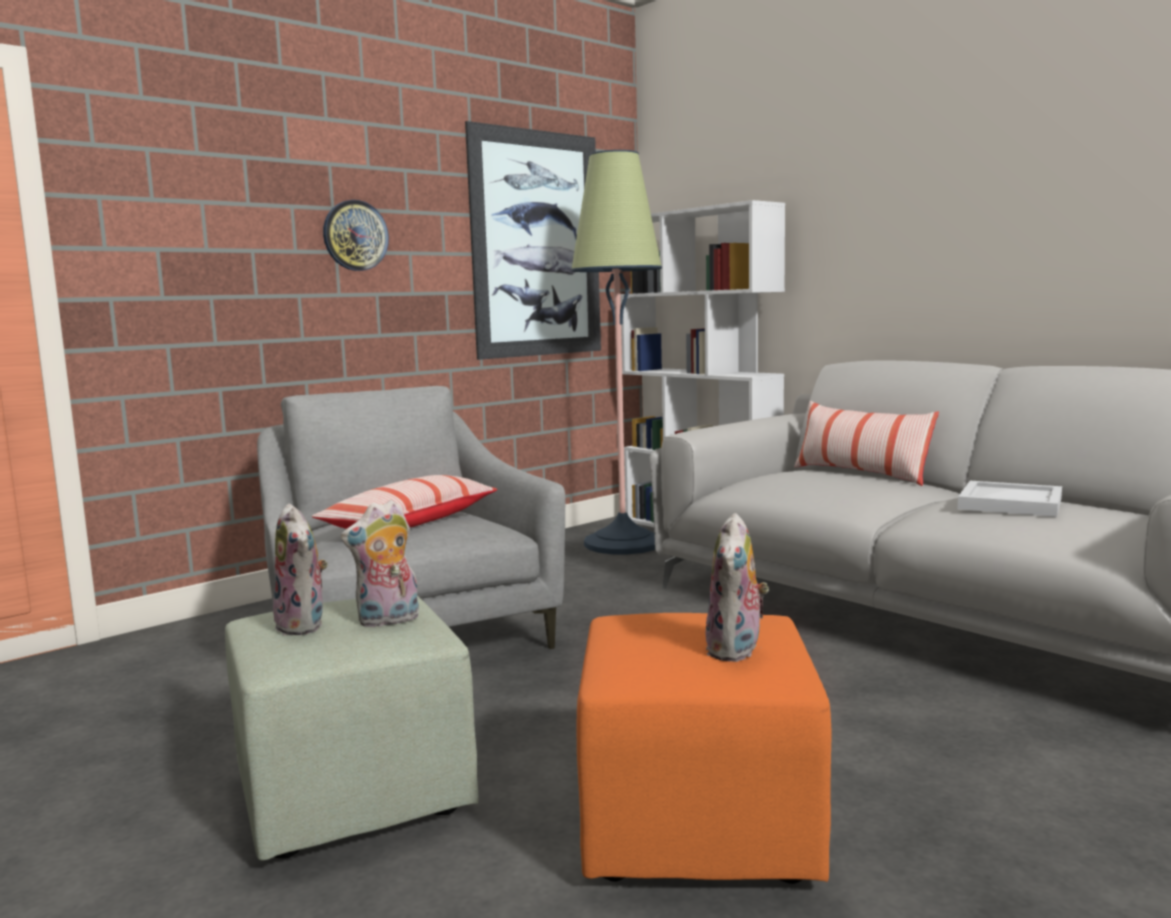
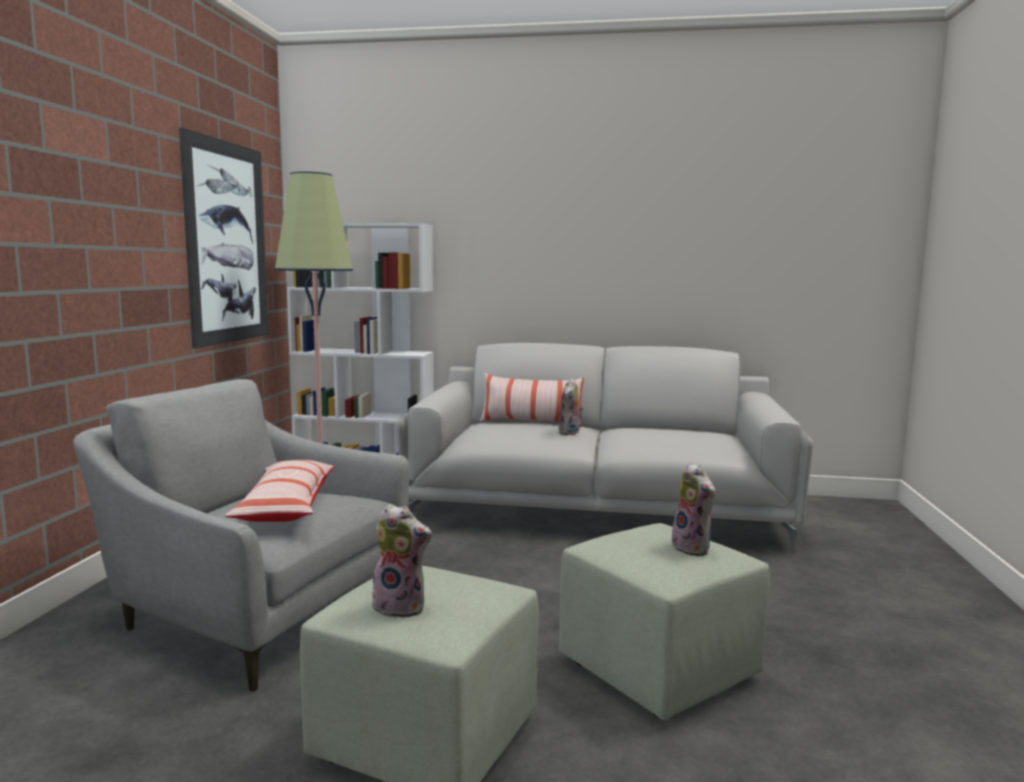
camera: 40 degrees left, 0 degrees up
(355, 235) = (103, 231): wall clock -> none
(388, 621) = (455, 586): plush toy -> plush toy (570, 433)
(695, 824) = (655, 669): orange ottoman -> green ottoman
(1011, 504) = (653, 433): white tray -> none

